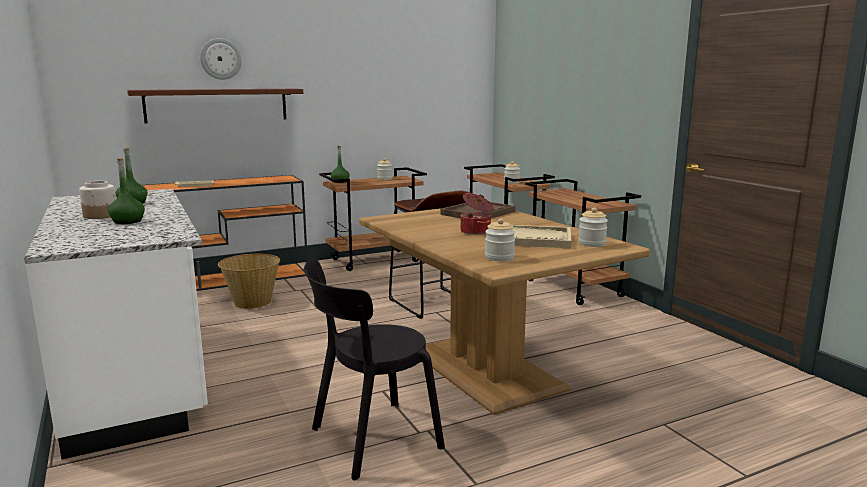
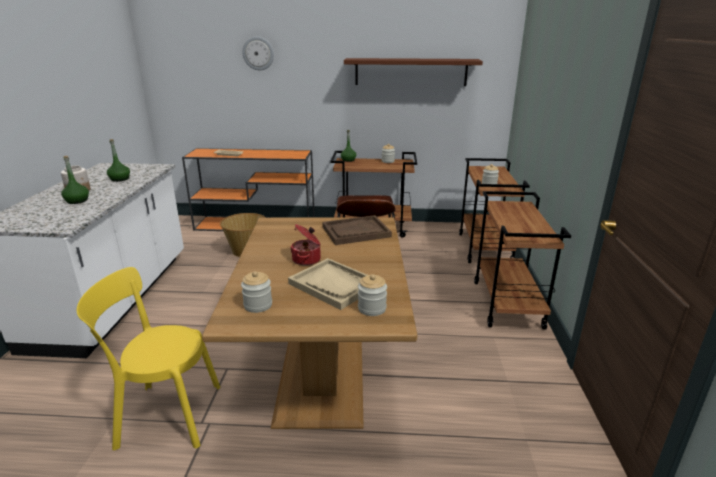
camera: 30 degrees right, 10 degrees up
(217, 105) = (255, 90): brown shelf -> brown shelf (411, 72)
(370, 440) = (165, 415): black chair -> yellow chair

